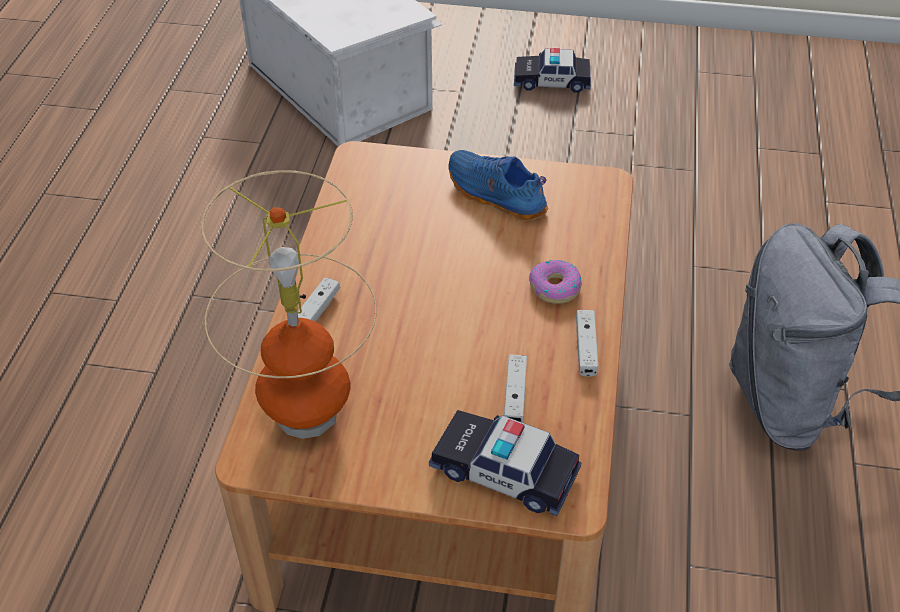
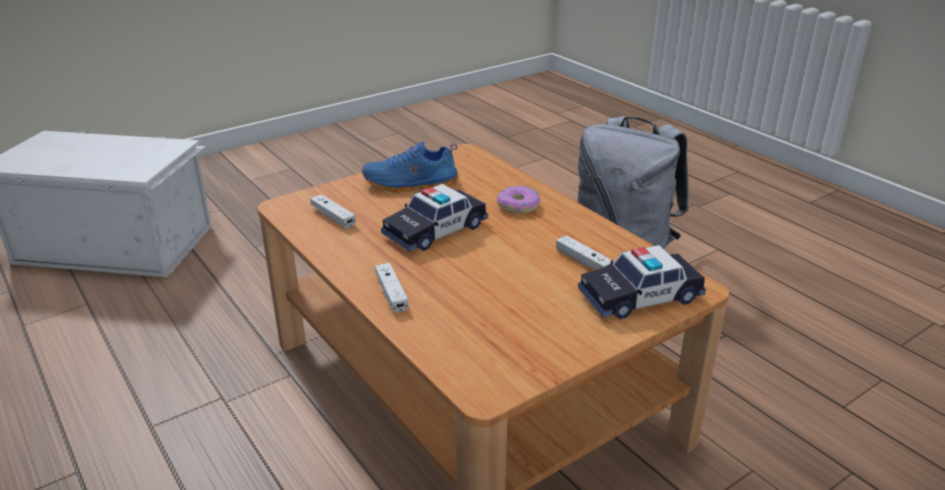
camera: 45 degrees left, 15 degrees down
(308, 413) = (478, 344): table lamp -> none
(551, 81) = (278, 180): toy car -> toy car (435, 230)
(586, 348) = (581, 222): white game controller -> white game controller (333, 217)

